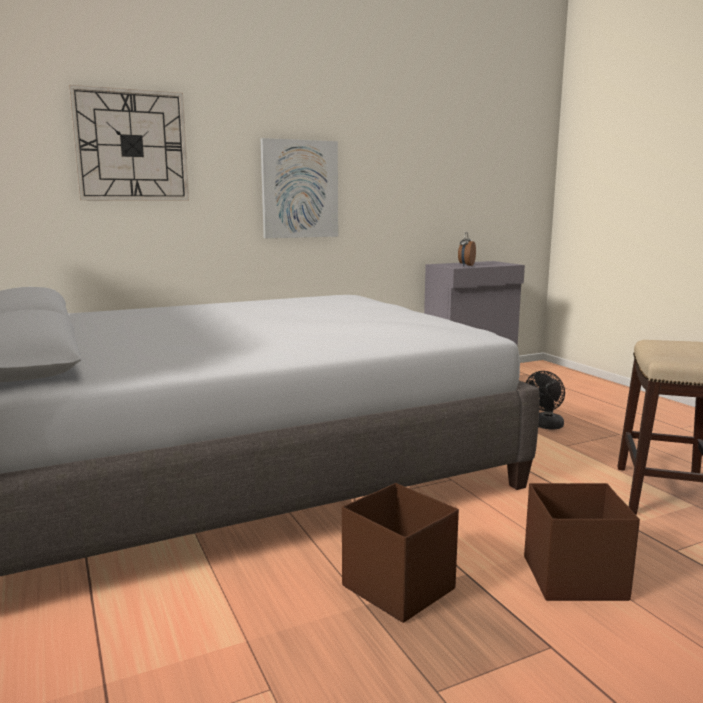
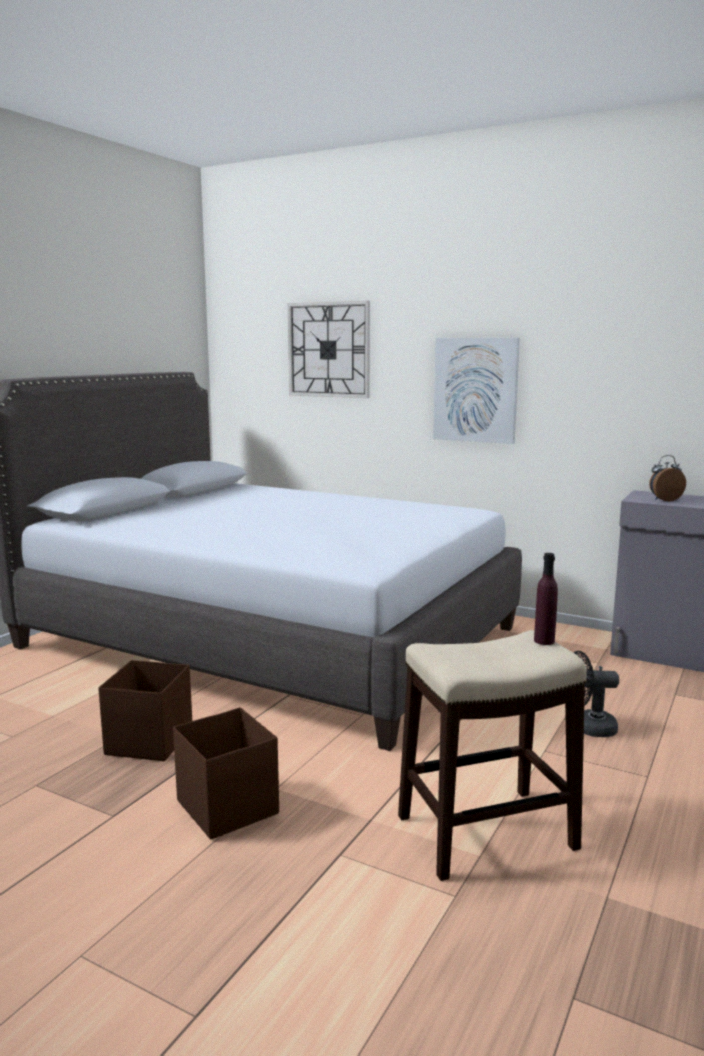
camera: 55 degrees right, 0 degrees up
(671, 341) = (544, 641): none -> purple bottle

